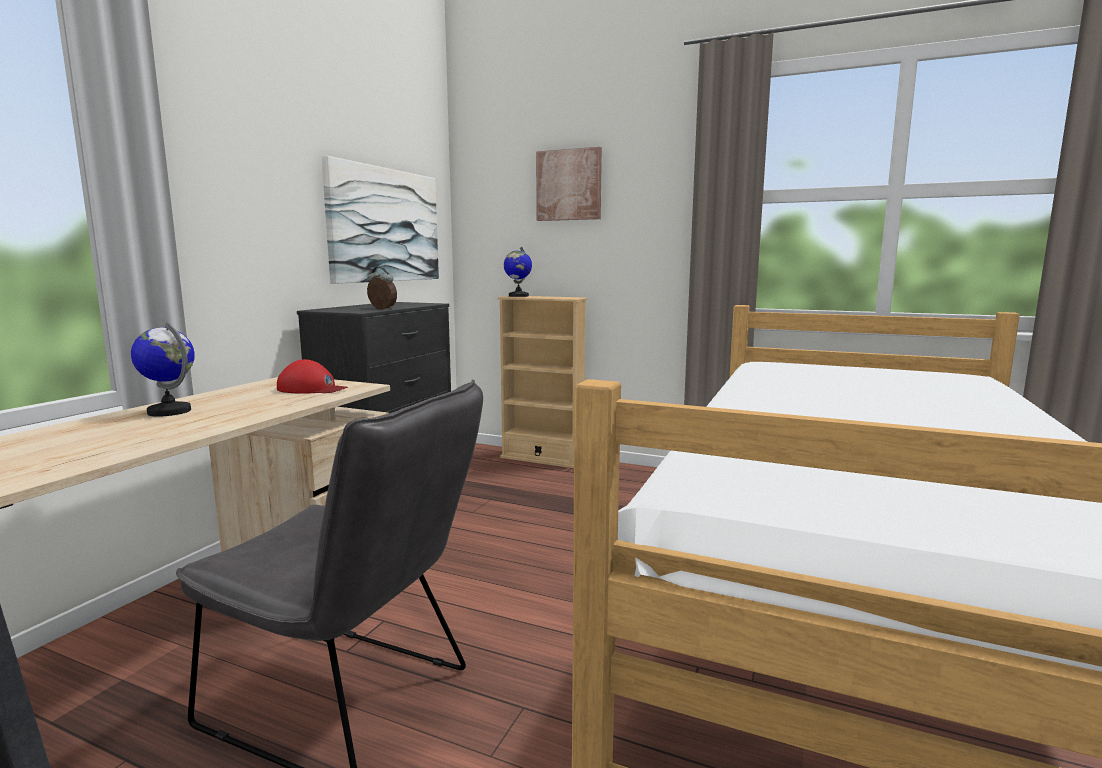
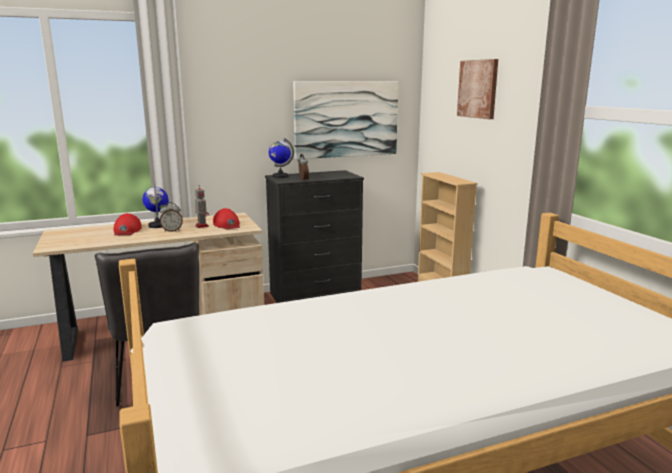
camera: 45 degrees right, 5 degrees up
(117, 429) = (127, 230): none -> red cap
(229, 411) = (172, 231): none -> alarm clock
(268, 397) = (201, 226): none -> toy robot
(518, 296) = (436, 174): globe -> globe (280, 176)

